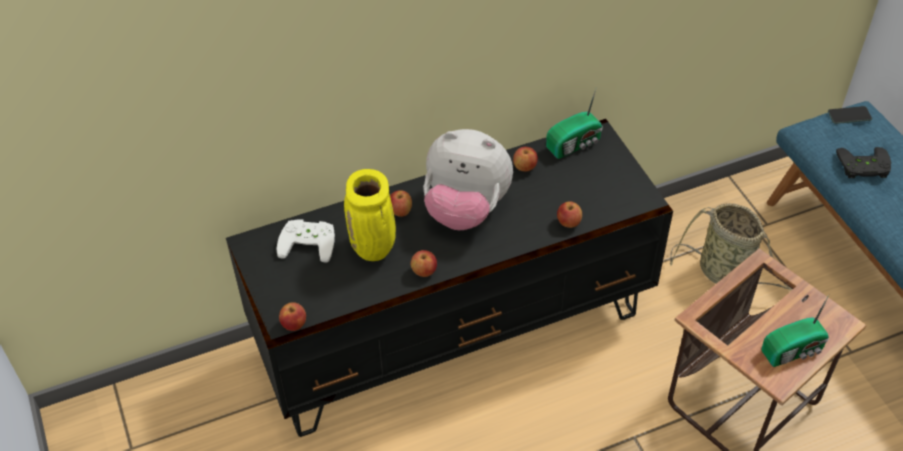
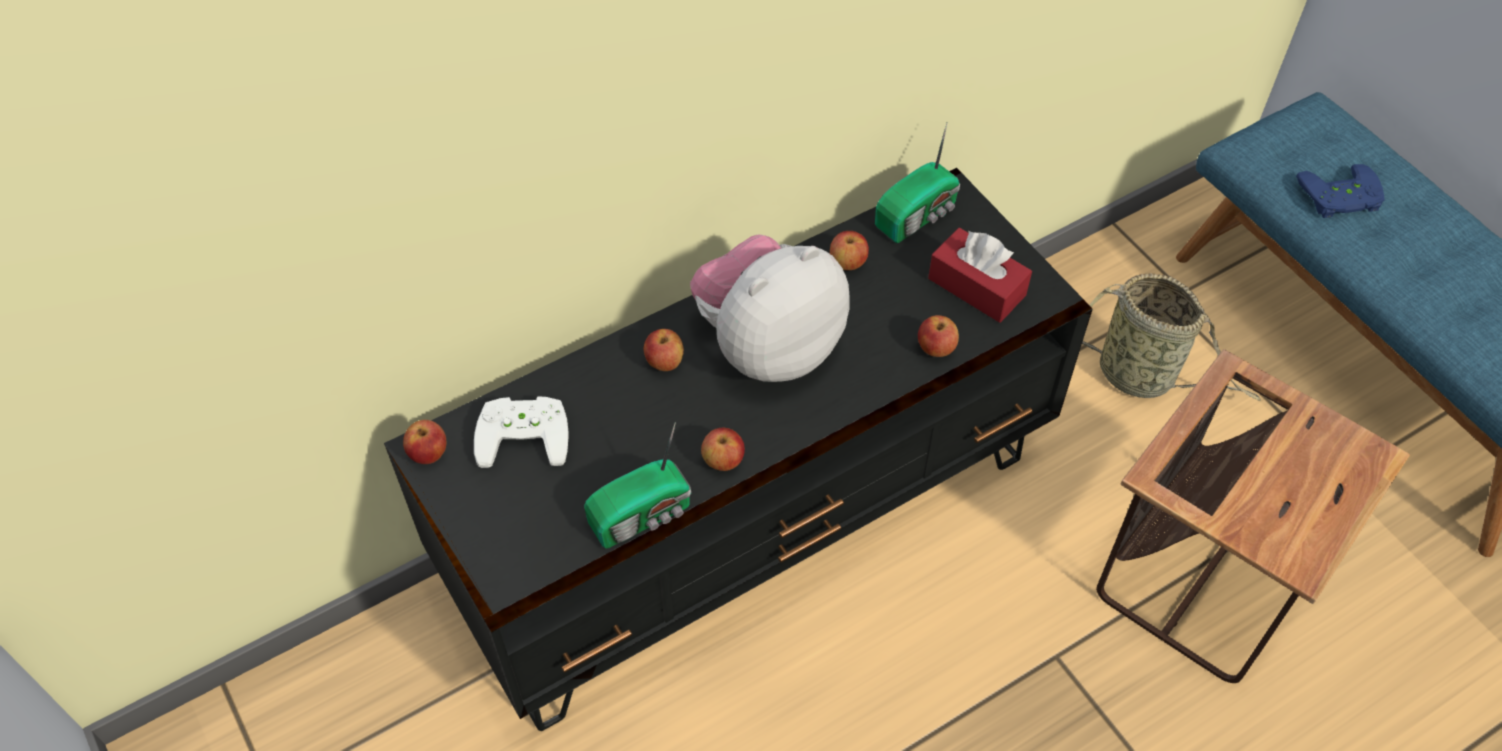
camera: 10 degrees left, 5 degrees up
(294, 324) = (527, 582): apple -> apple (429, 453)
(374, 249) = (635, 432): yellow vase -> none
(465, 209) = (768, 346): plush toy -> plush toy turned 135 degrees clockwise
(602, 190) = (976, 287): none -> red tissue box
(794, 350) = (1314, 511): radio -> radio (643, 515)
(849, 115) = (1302, 118): phone -> none
(863, 168) = (1340, 199): black game controller -> blue game controller

